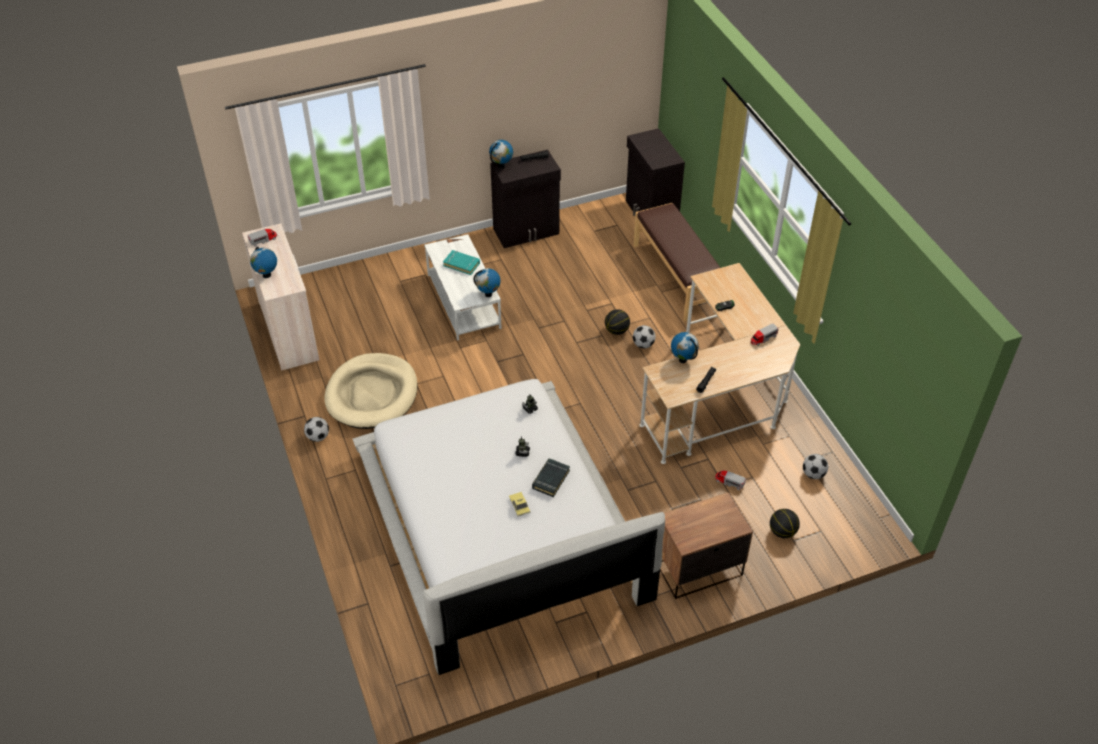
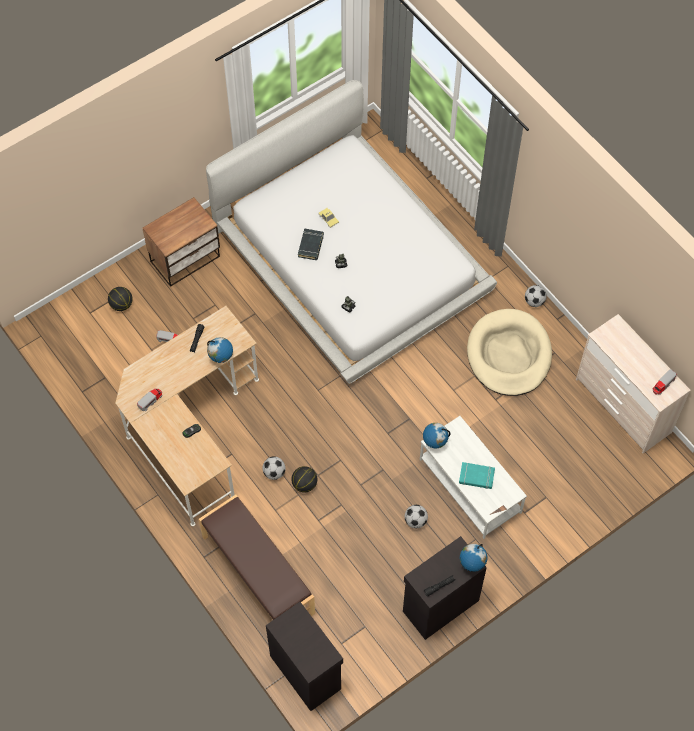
camera: 165 degrees right, 15 degrees up
(266, 275) = (634, 342): globe -> none
(813, 474) = (98, 364): football -> football (415, 520)

